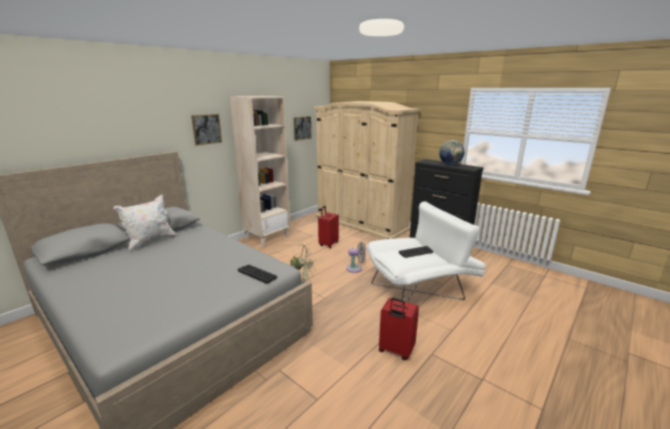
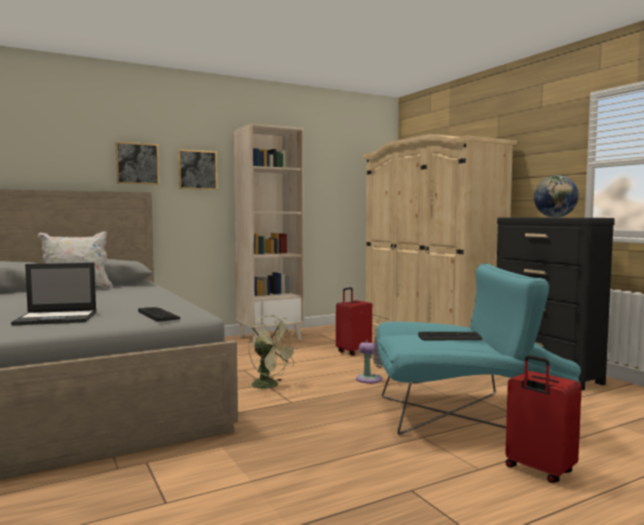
camera: 20 degrees right, 15 degrees down
(191, 291) = (57, 318): none -> laptop
(302, 128) = (347, 187): picture -> picture (137, 163)
(396, 350) = (348, 474): red suitcase -> red suitcase (539, 470)
(421, 288) = (466, 413): white armchair -> turquoise armchair

